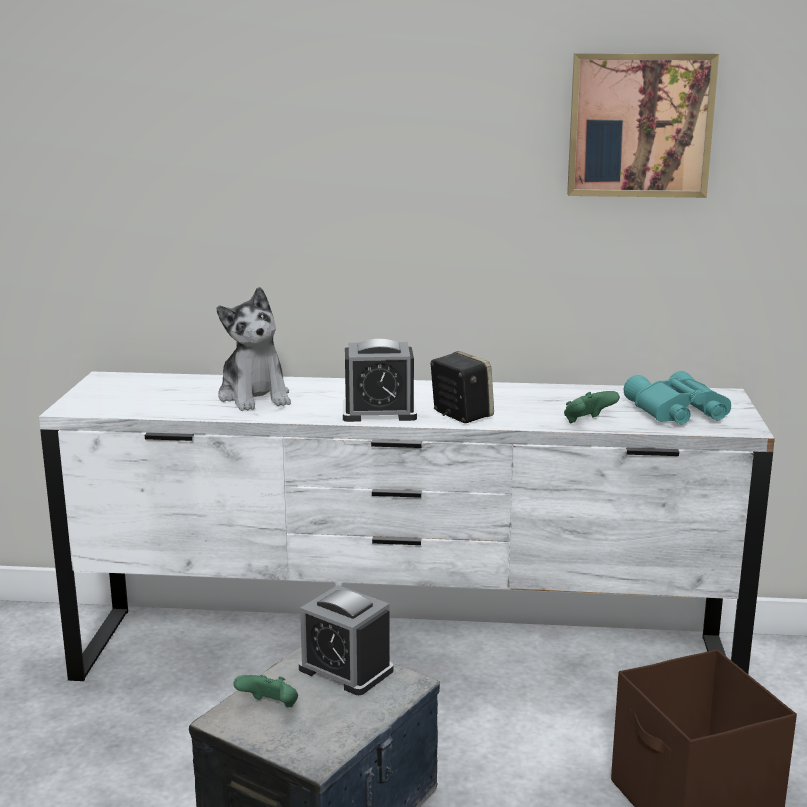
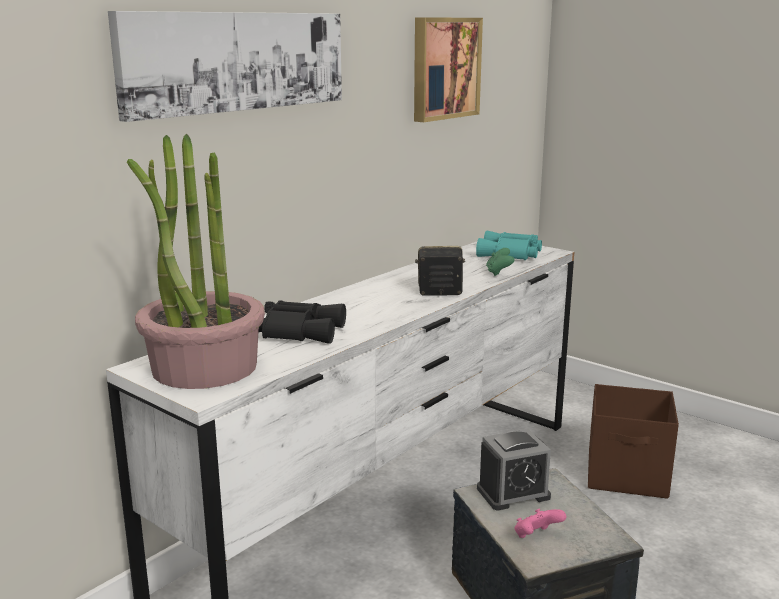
camera: 55 degrees left, 0 degrees up
(127, 393) = (204, 367): none -> potted plant
(255, 396) = (300, 331): plush toy -> black binoculars
(263, 99) = (236, 61): none -> picture
(270, 708) = (536, 537): green game controller -> pink game controller
(379, 412) = (399, 308): alarm clock -> none

